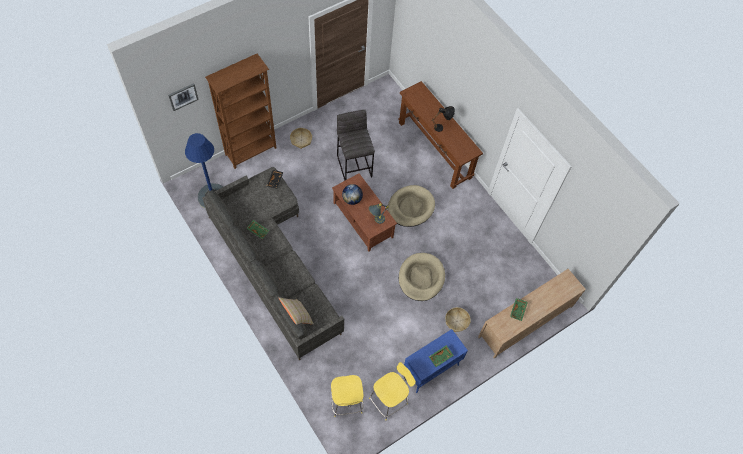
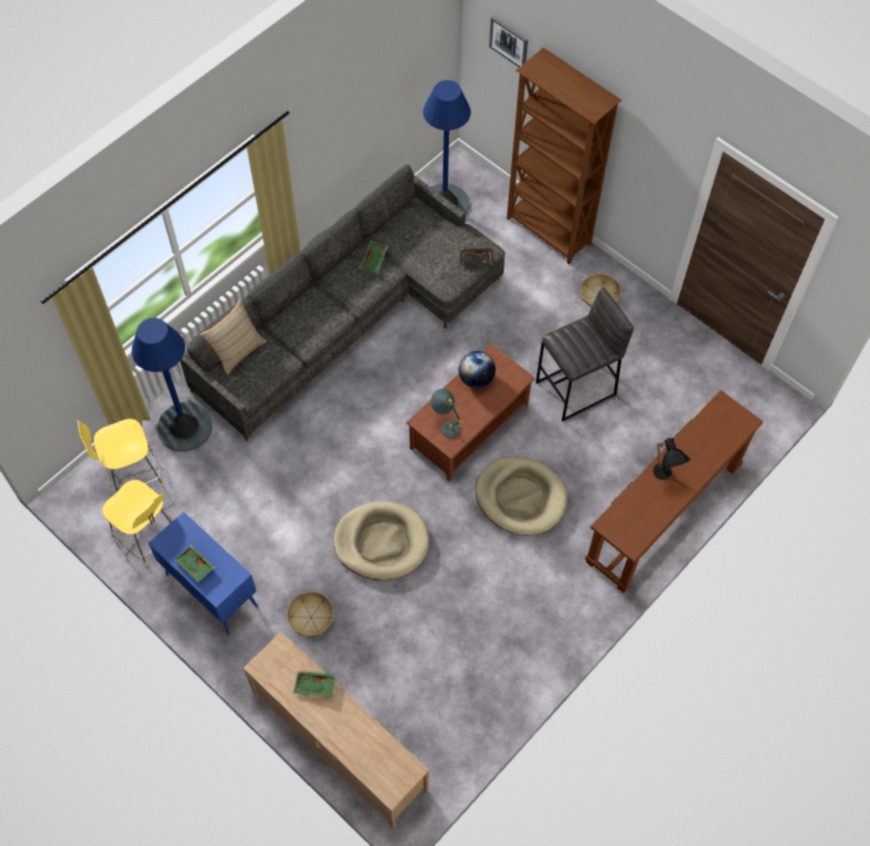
camera: 80 degrees right, 0 degrees up
(322, 367) = (184, 427): none -> blue floor lamp

